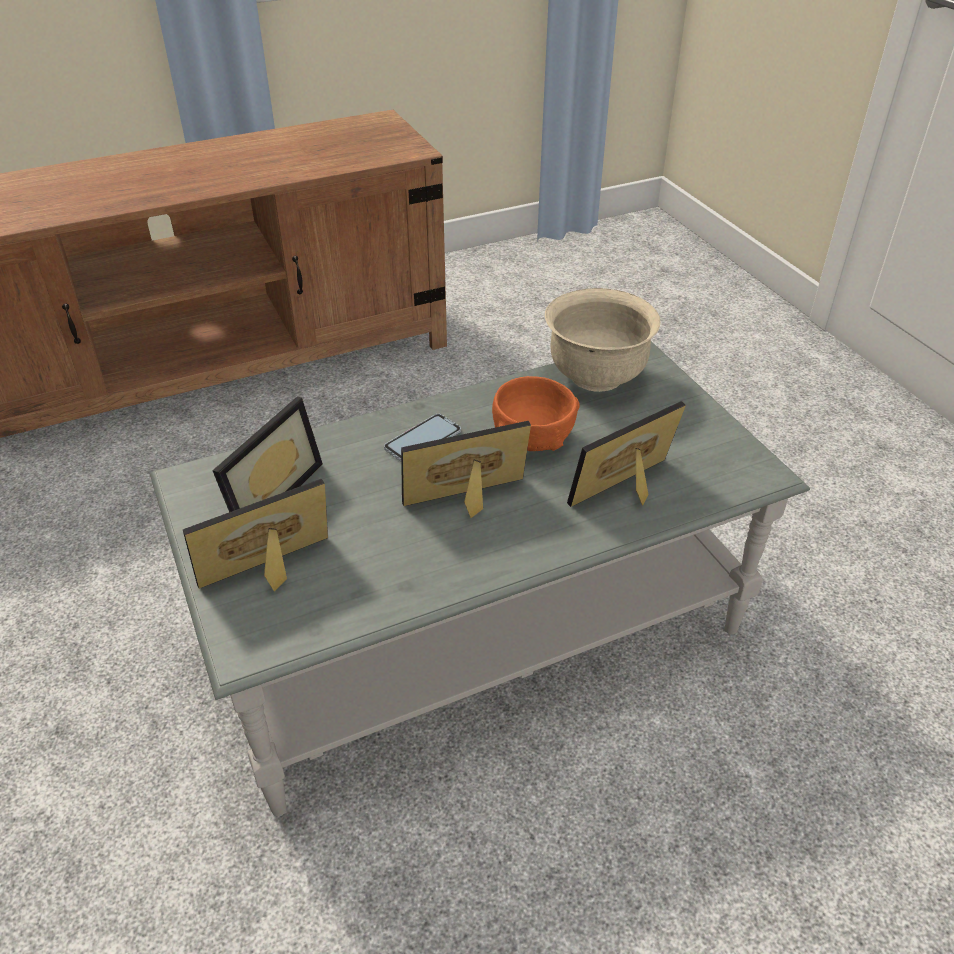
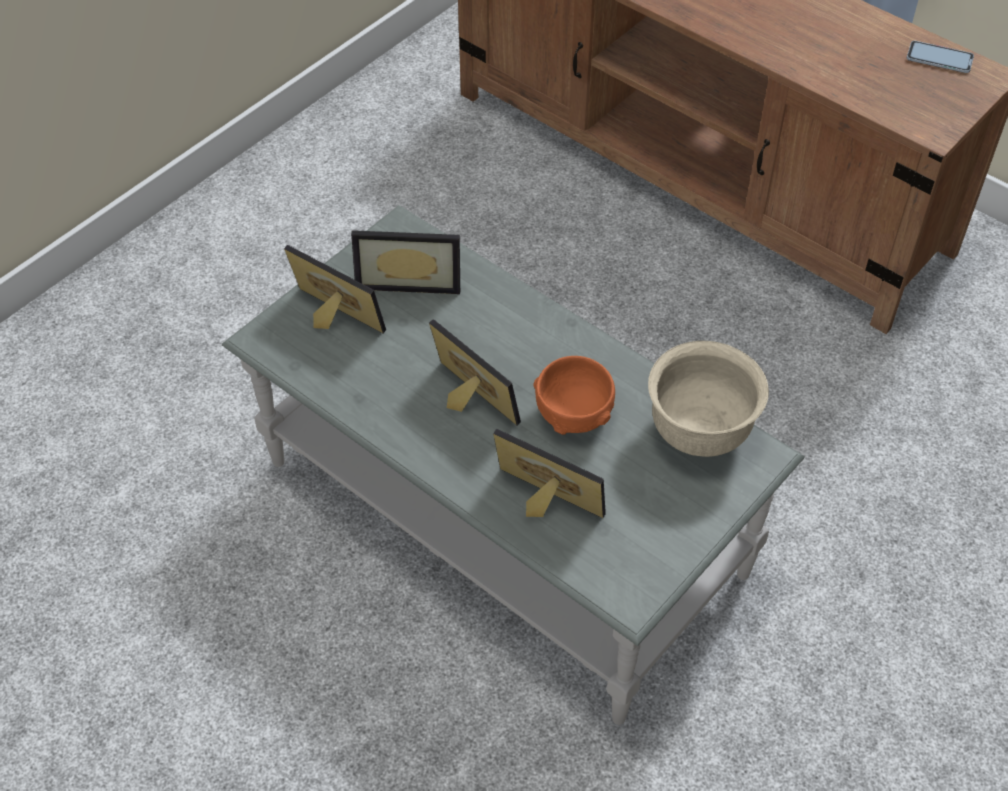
camera: 65 degrees right, 10 degrees up
(423, 440) = (527, 342): phone -> phone (939, 58)

